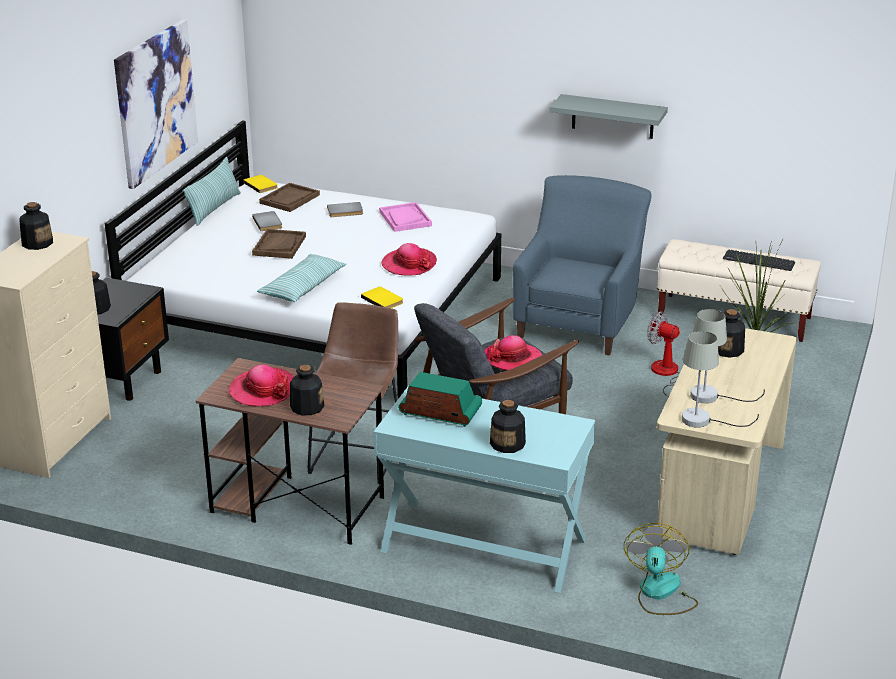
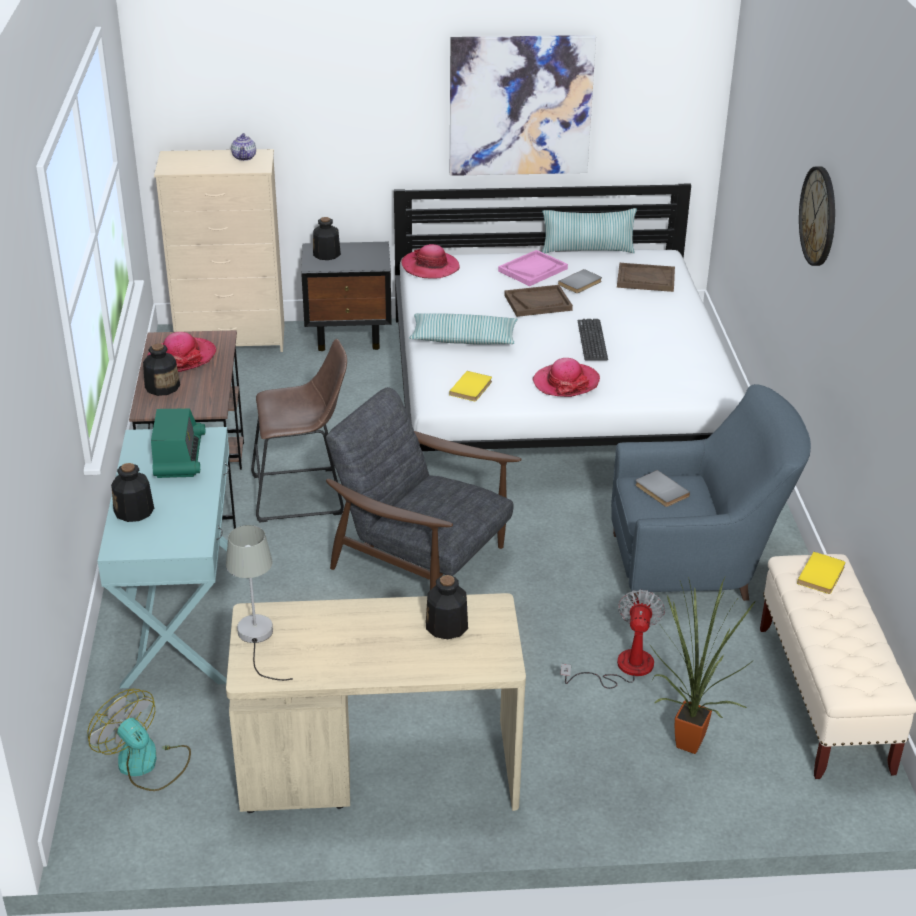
camera: 65 degrees right, 5 degrees up
(37, 243) = (244, 157): bottle -> teapot
(261, 185) = (663, 257): yellow book -> yellow book (823, 575)
(345, 211) = (652, 316): grey book -> grey book (660, 491)
(405, 219) = (673, 353): pink tray -> pink tray (532, 270)
(505, 53) = (819, 216): none -> wall clock
(512, 359) = (436, 507): hat -> hat (430, 267)
(612, 116) = (853, 355): grey shelf -> none
(660, 593) = (145, 764): fan -> fan turned 120 degrees counterclockwise
(713, 396) = (319, 634): grey table lamp -> none
(758, 261) = (846, 641): keyboard -> keyboard (592, 340)

